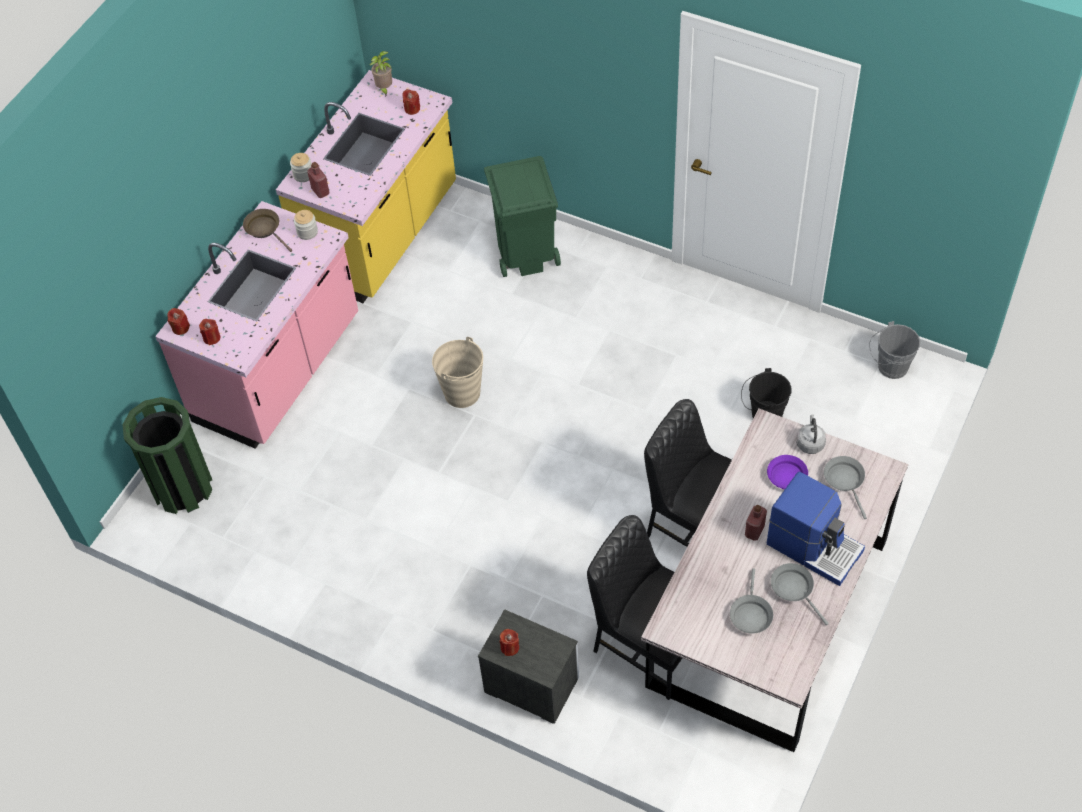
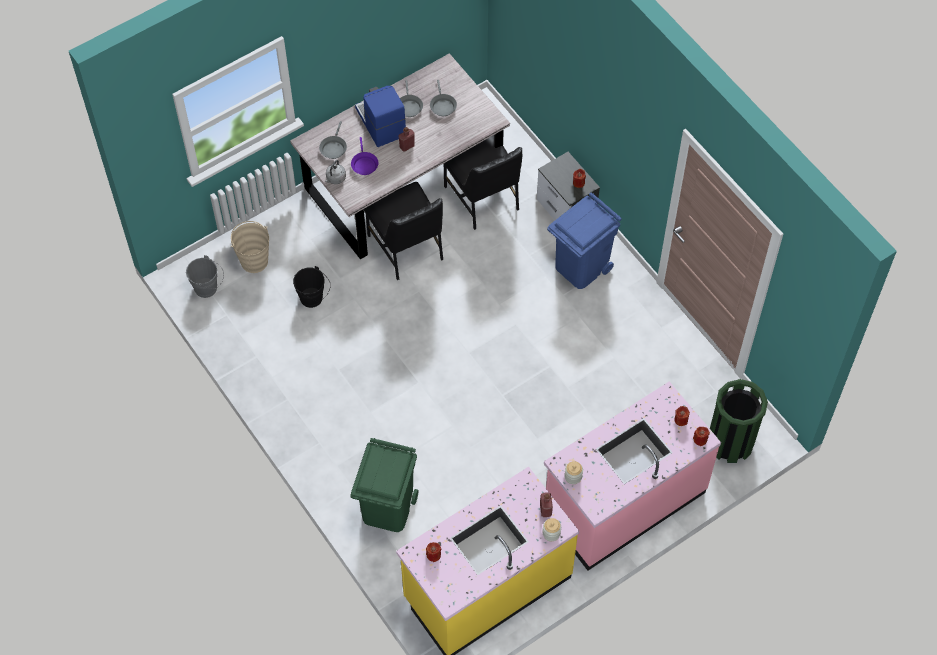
camera: 155 degrees left, 5 degrees up
(265, 229) = (603, 495): brown frying pan -> none
(384, 89) = (444, 589): potted plant -> none
(462, 393) = (501, 416): beige bucket -> beige bucket (254, 261)
(467, 612) = (581, 267): none -> blue trash can
(750, 614) = (442, 106): grey frying pan -> grey frying pan turned 135 degrees clockwise

